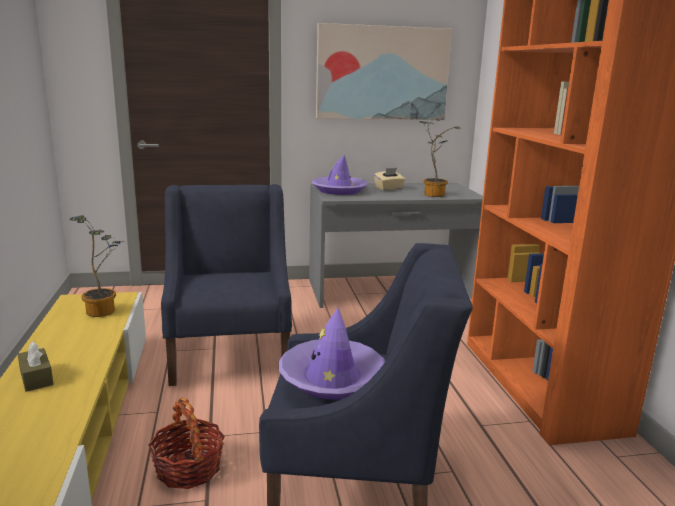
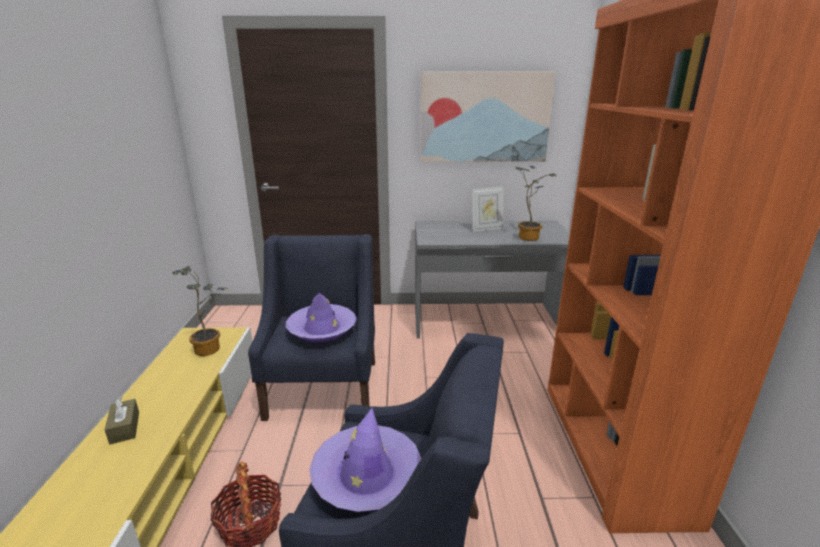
camera: 10 degrees right, 5 degrees up
(339, 190) = (438, 231): purple hat -> purple hat (322, 329)
(389, 189) = (486, 229): beige tissue box -> picture frame

